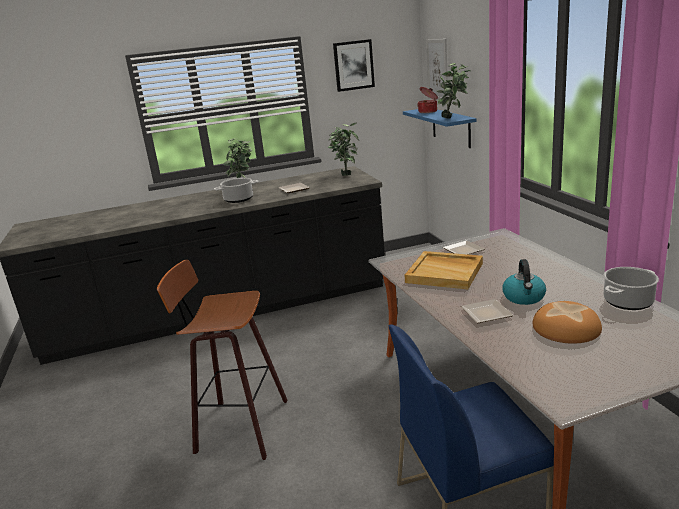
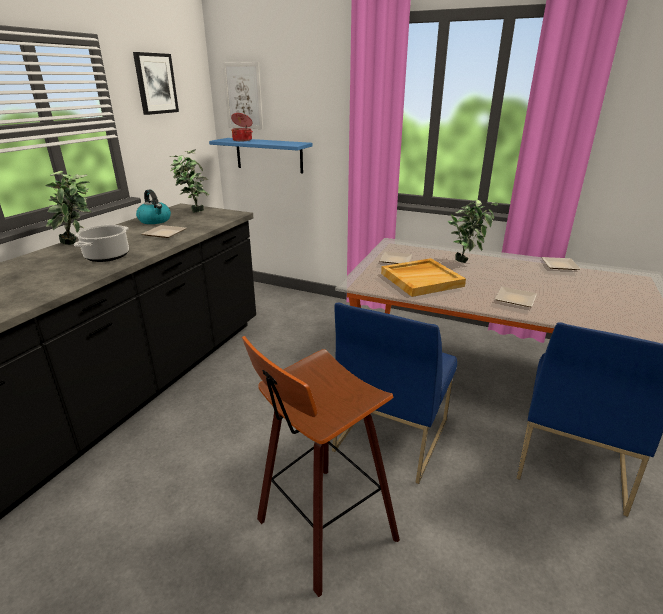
camera: 50 degrees left, 5 degrees up
(359, 404) = (391, 434): none -> blue chair
(453, 118) = (290, 143): potted plant -> potted plant (466, 260)
(524, 297) = (508, 280): kettle -> kettle (155, 221)
(567, 328) = (573, 291): bread -> none
(628, 301) = (558, 265): cooking pot -> plate

